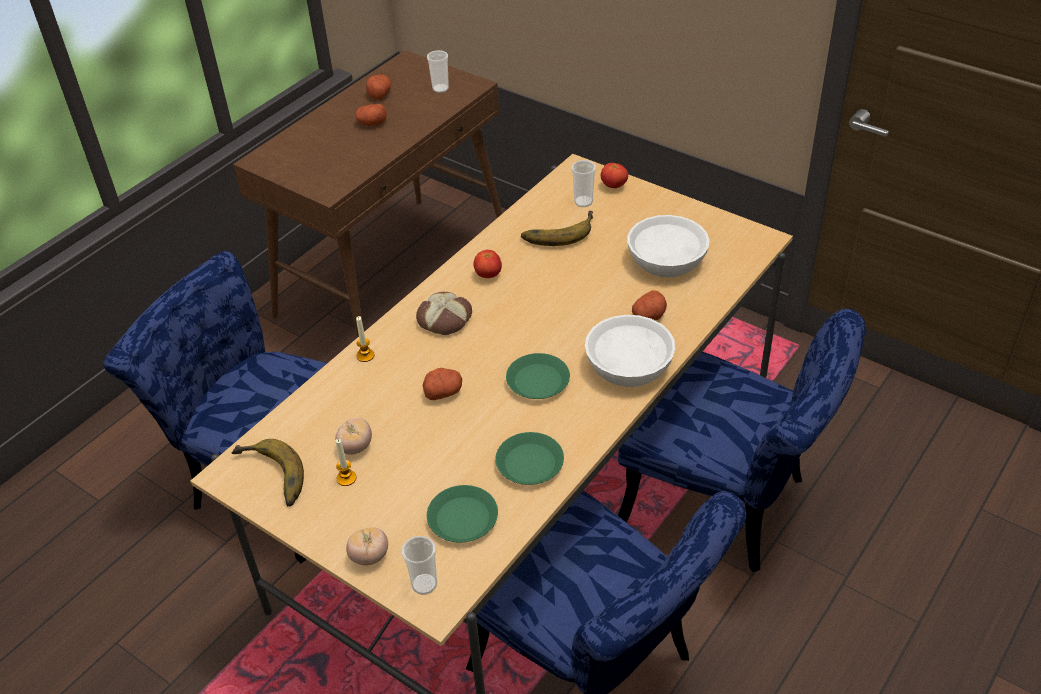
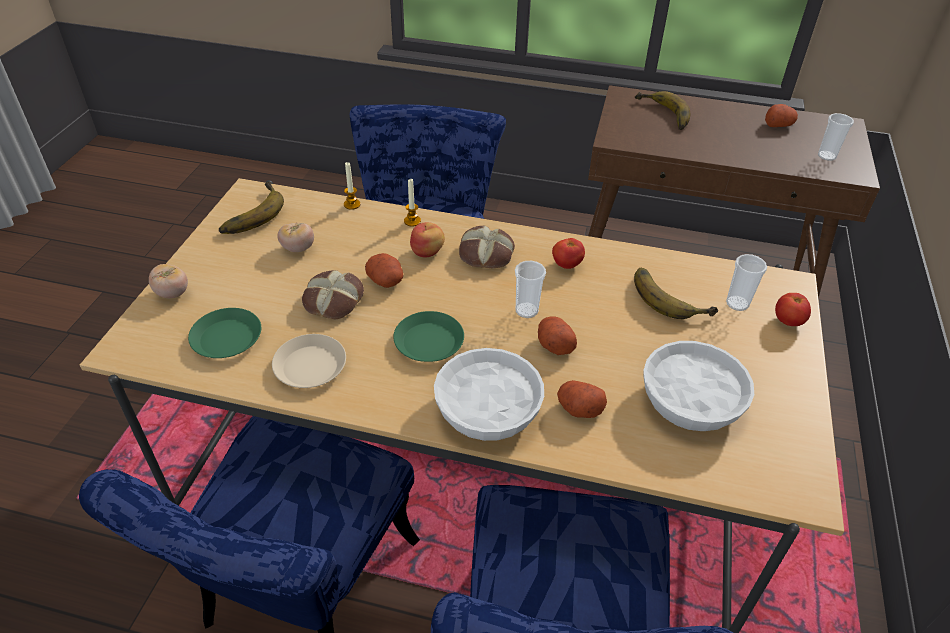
camera: 65 degrees right, 0 degrees up
(312, 150) = (661, 115): none -> banana
(346, 478) = (260, 254): candle -> candle (352, 204)
(371, 123) = (730, 133): potato -> potato (554, 344)
(419, 355) = (427, 252): none -> apple
(424, 584) = (144, 335): cup -> cup (526, 310)
(450, 434) = (333, 300): none -> bread
(530, 463) = (311, 366): green plate -> beige plate

